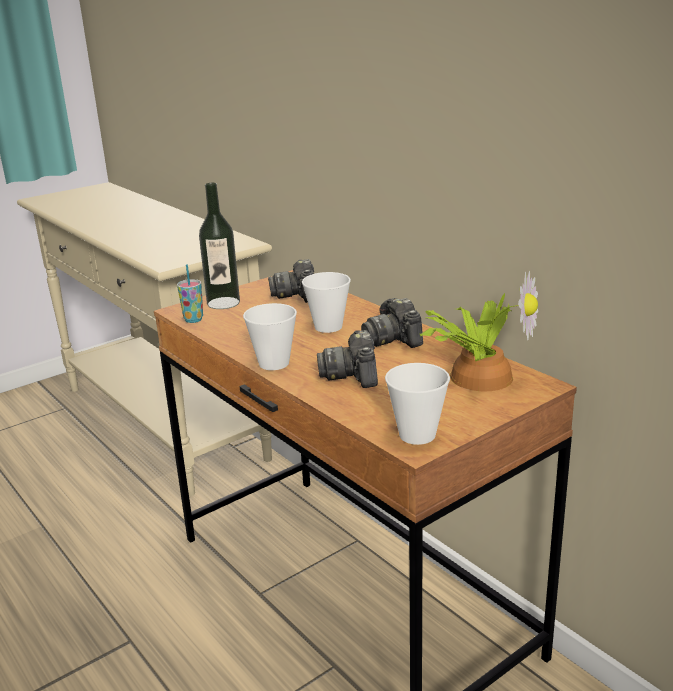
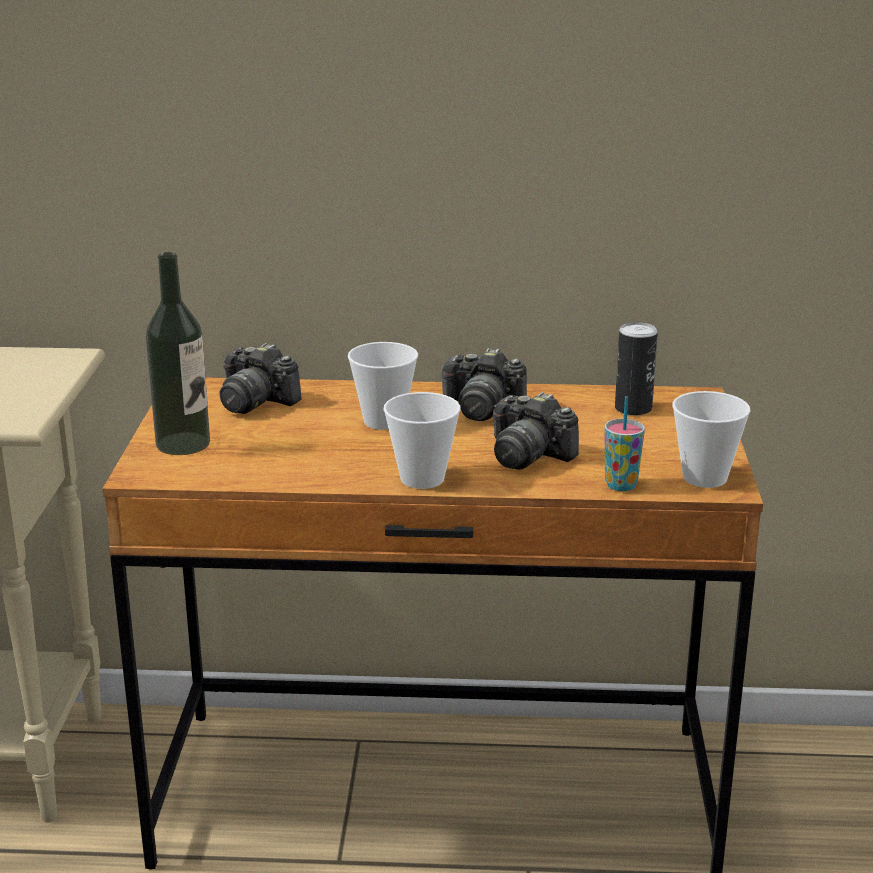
camera: 50 degrees left, 0 degrees up
(193, 320) = (196, 476): cup -> cup (621, 485)
(478, 375) = (633, 408): potted plant -> can

